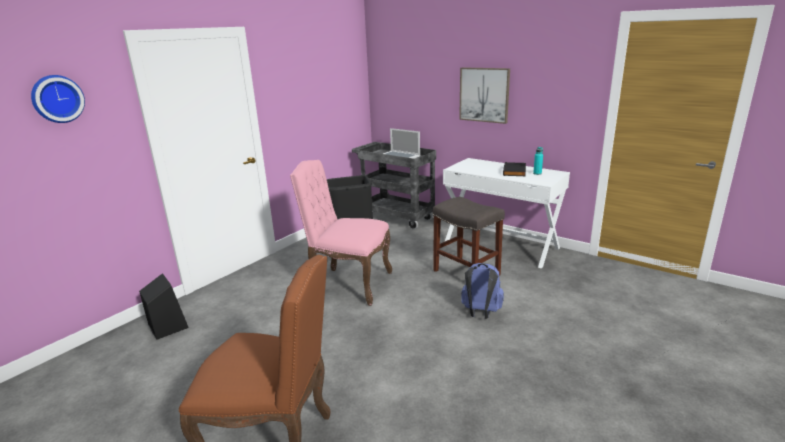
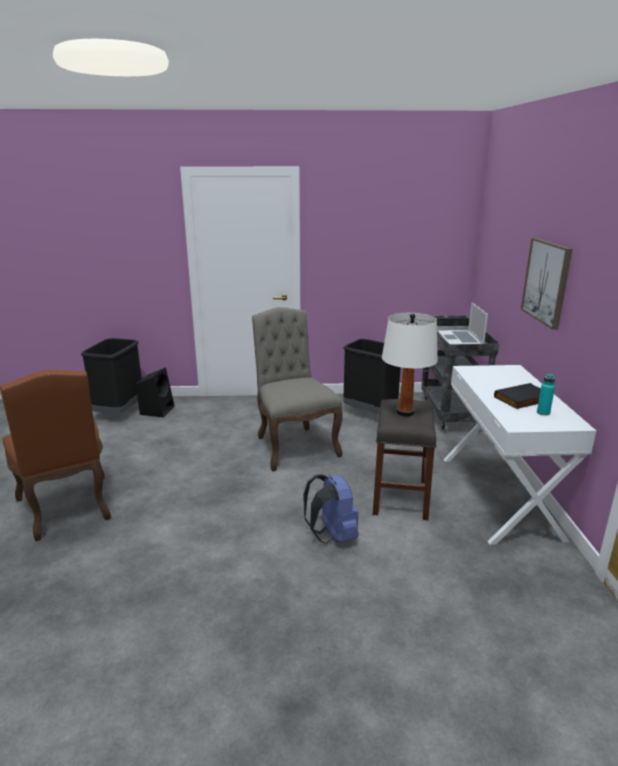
camera: 50 degrees right, 0 degrees up
(57, 99) = (123, 215): wall clock -> none
(124, 351) = (119, 412): none -> black trash can
(350, 284) = (294, 446): pink chair -> grey chair
(466, 205) = (405, 412): none -> white table lamp

